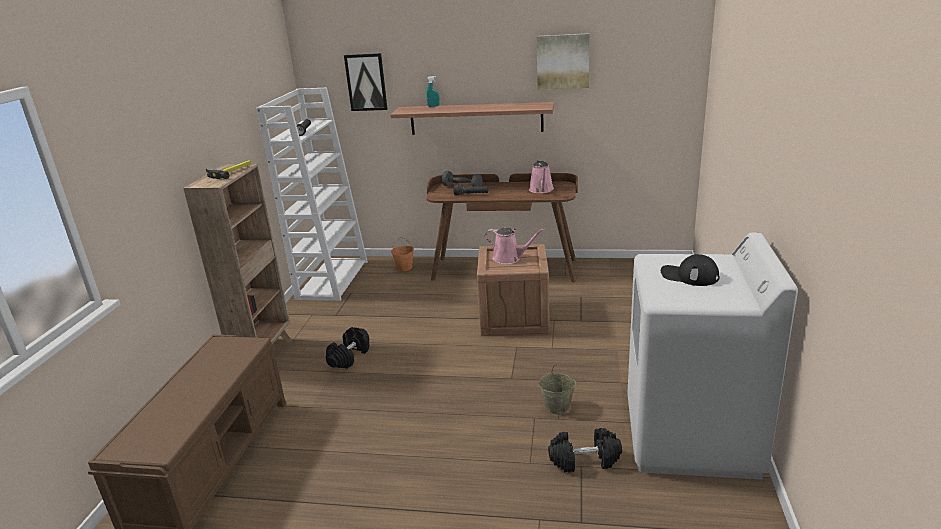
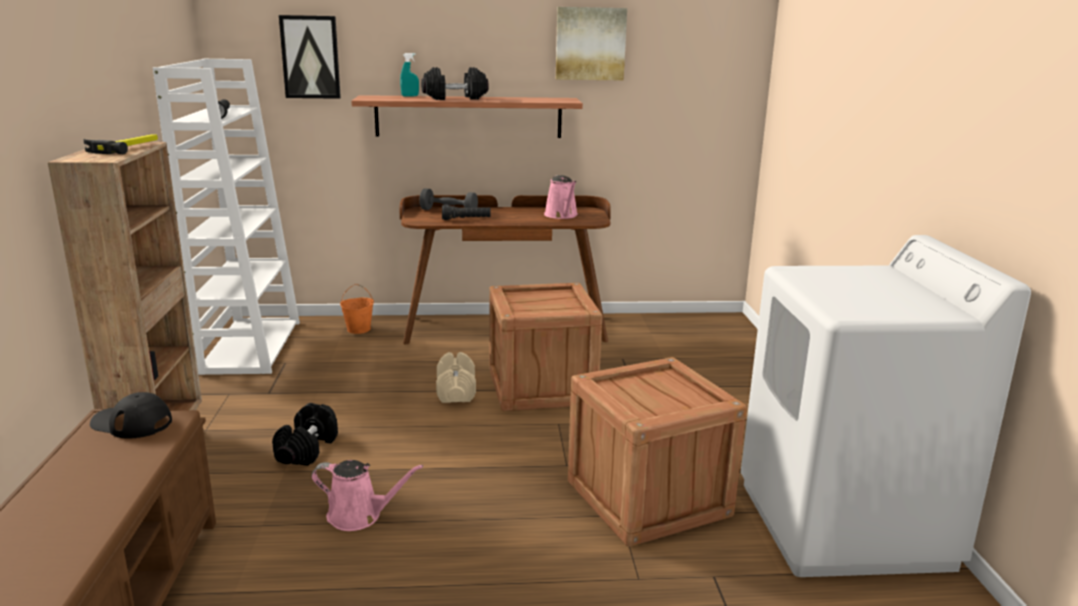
camera: 15 degrees left, 5 degrees down
(455, 318) = (456, 391): none -> beige dumbbell
(509, 258) = (538, 300): pink watering can -> pink watering can (359, 516)
(558, 407) = (648, 498): beige bucket -> crate
(584, 460) = (715, 568): black dumbbell -> black dumbbell (455, 98)
(689, 276) = (858, 287): black cap -> black cap (131, 423)

